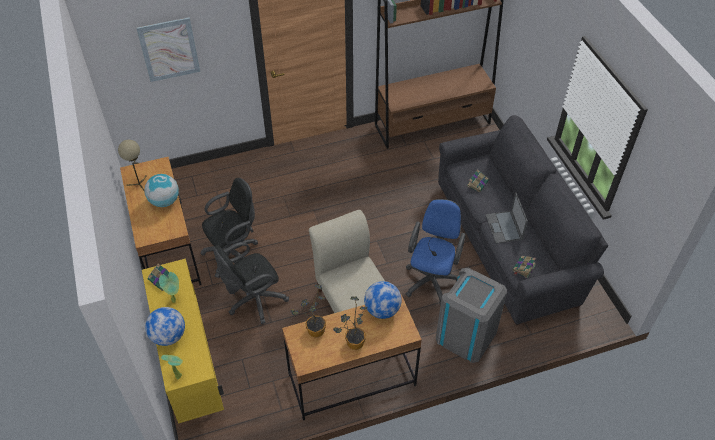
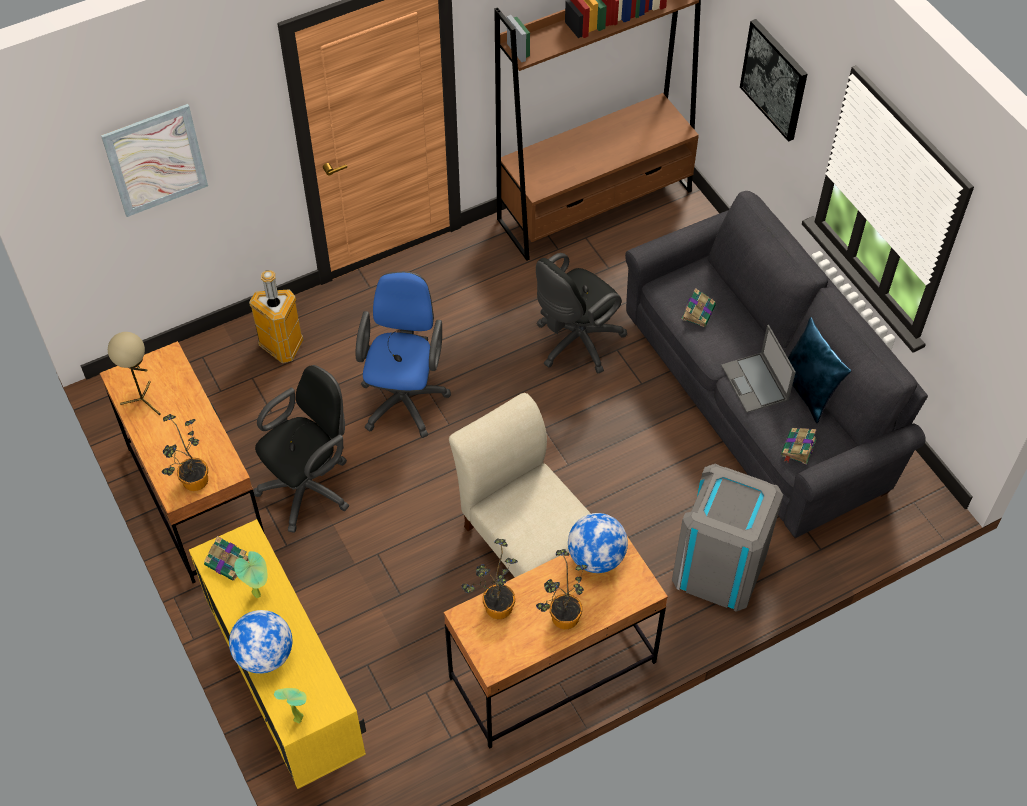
camera: 10 degrees left, 5 degrees up
(154, 233) = (192, 483): none -> potted plant
(164, 201) = (194, 424): globe -> none
(237, 176) = (281, 347): none -> trash can
(254, 301) = (363, 563): black office chair -> black office chair (575, 343)
(432, 279) = (647, 481): blue office chair -> blue office chair (405, 397)
(536, 236) = (808, 391): none -> blue pillow
(539, 50) = (775, 79): none -> picture

